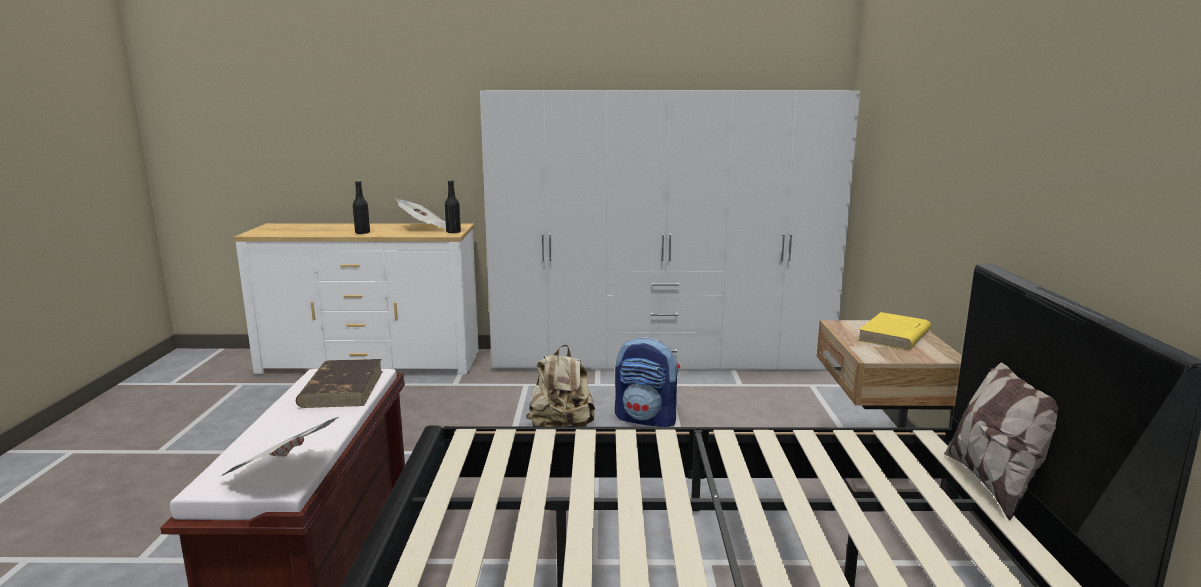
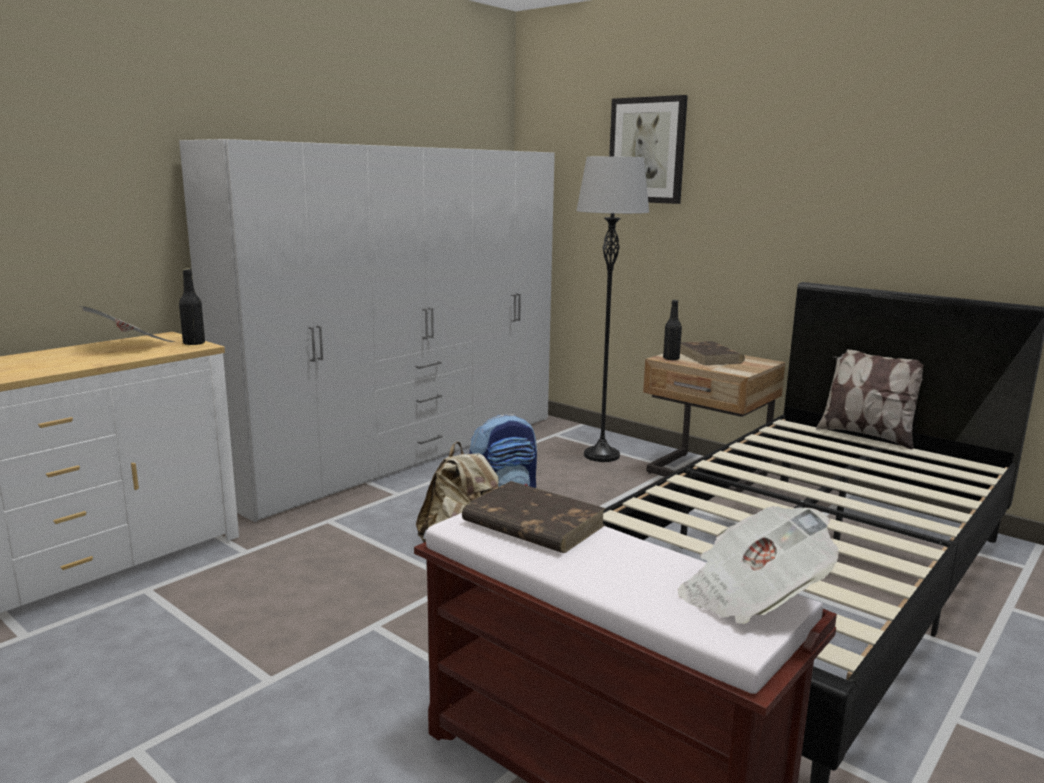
camera: 50 degrees left, 0 degrees up
(362, 233) = (56, 366): black bottle -> black bottle (671, 359)
(812, 416) = (601, 455): none -> grey floor lamp
(894, 336) = (710, 357): yellow book -> brown book
(920, 88) = (647, 150): none -> picture

